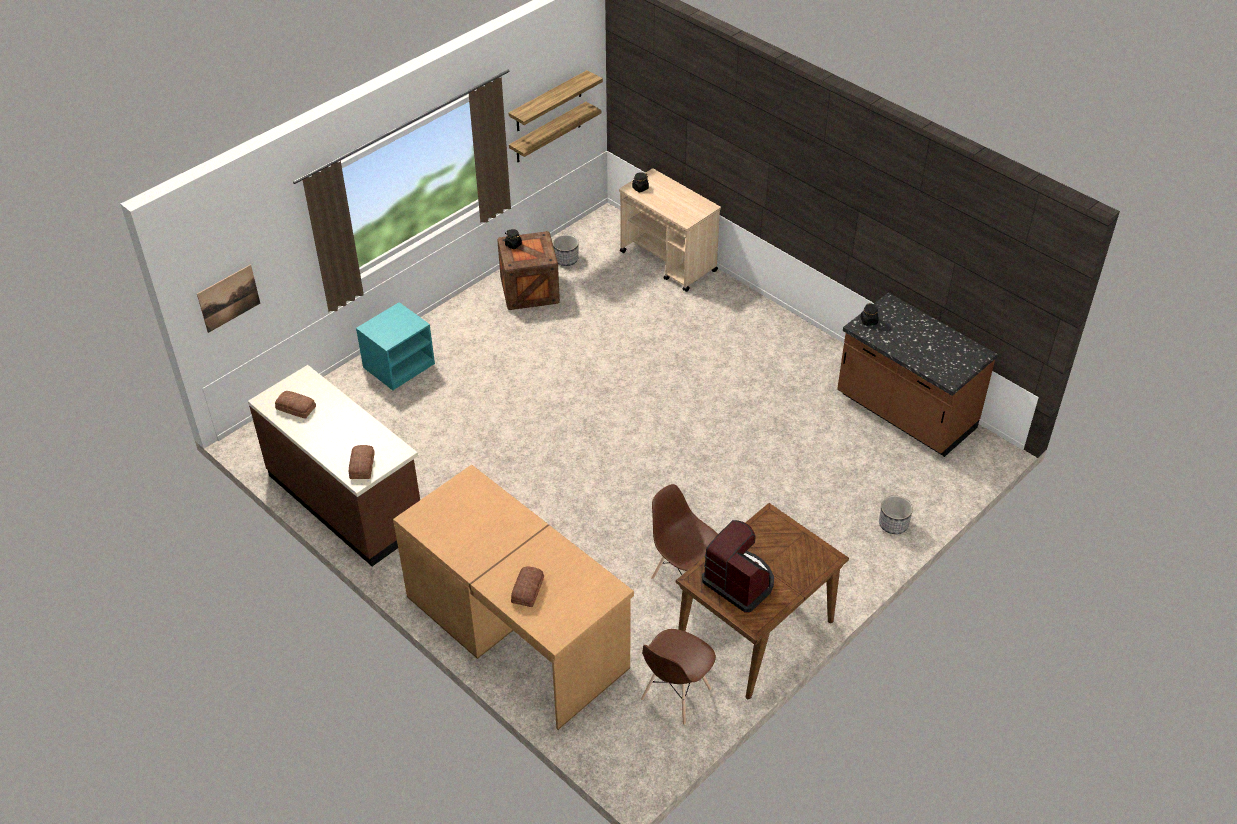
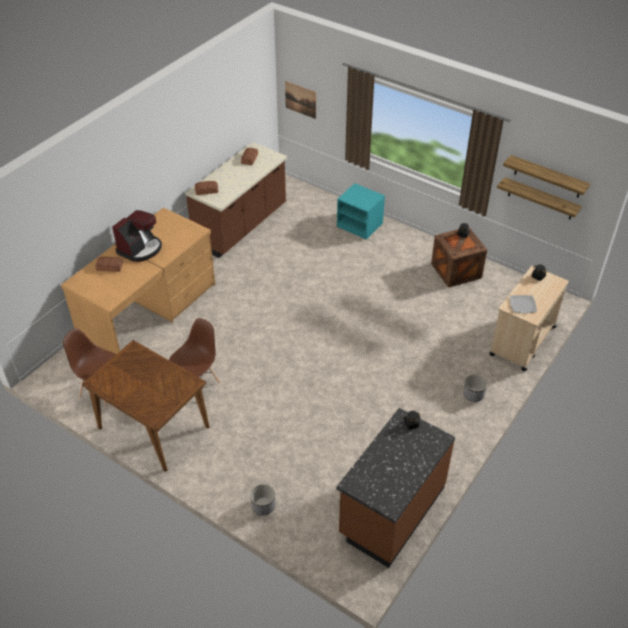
camera: 80 degrees right, 0 degrees up
(566, 260) = (498, 284): planter -> planter (473, 394)
(685, 210) = (522, 305): none -> plate
(740, 582) = (131, 371): coffee machine -> coffee machine (140, 249)

